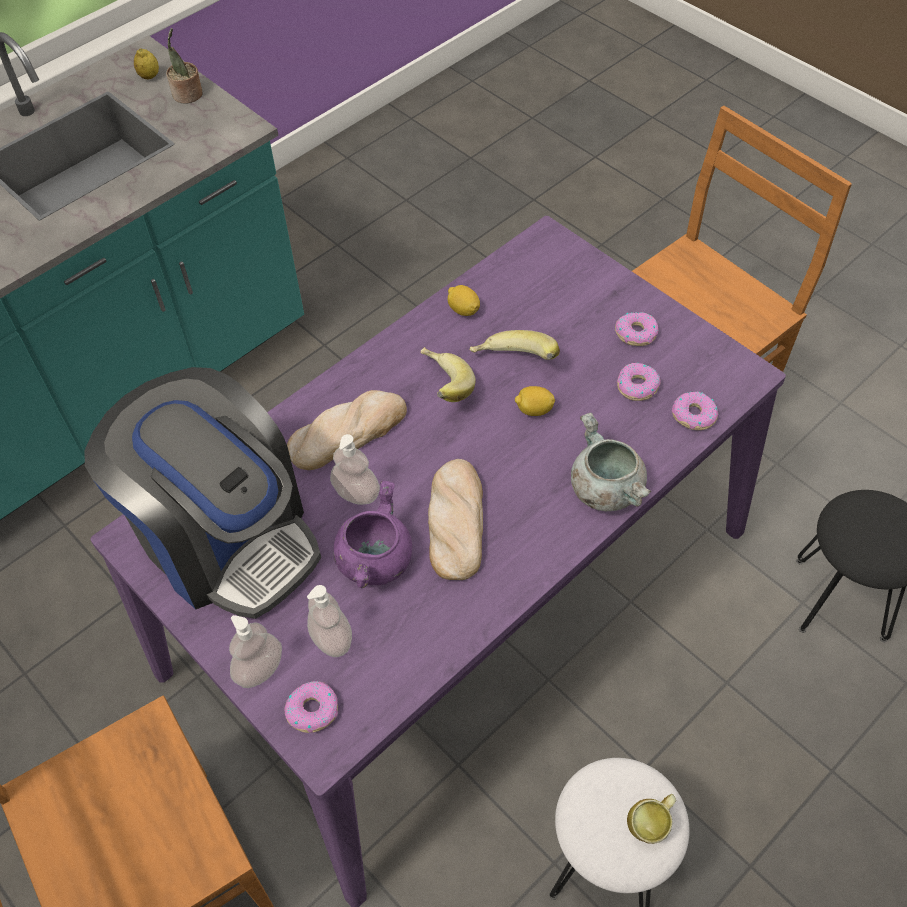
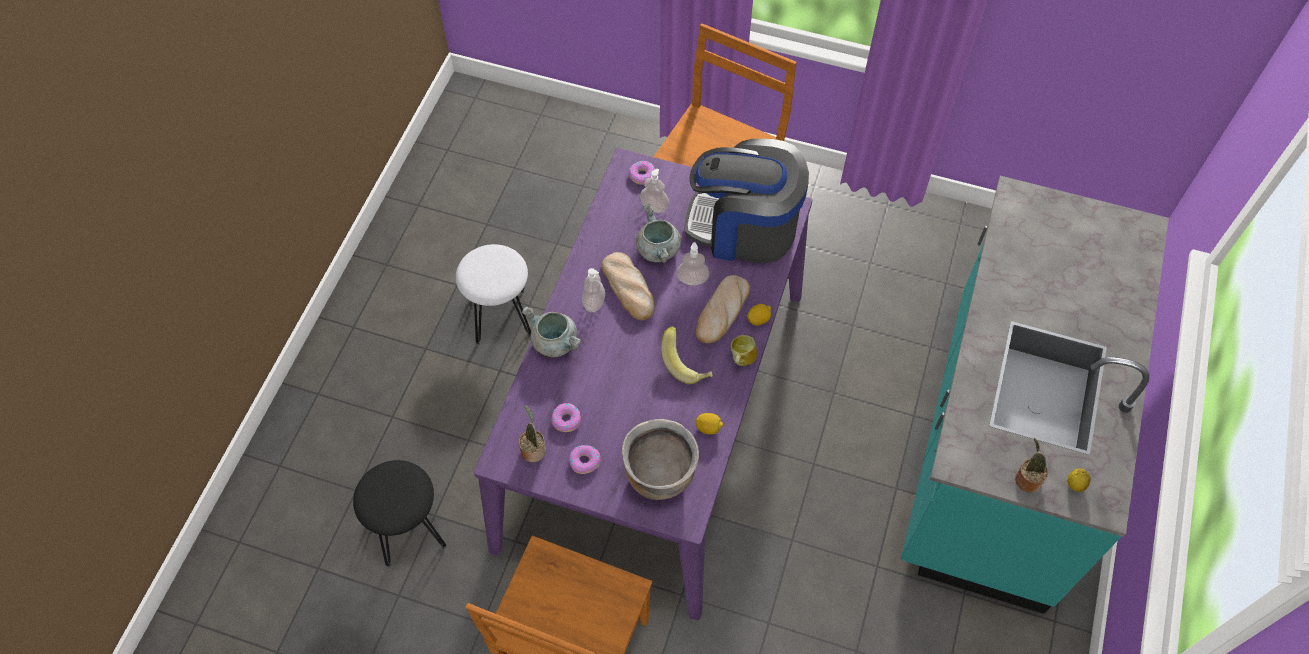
camera: 150 degrees right, 5 degrees up
(259, 669) = (679, 180): soap dispenser -> soap dispenser (594, 302)
(374, 560) = (658, 250): purple cooking pot -> grey cooking pot
(513, 364) = (652, 400): banana -> none
(534, 410) = (622, 374): lemon -> lemon (758, 319)
(553, 287) = (659, 475): none -> brown cooking pot
(650, 825) = (476, 272): mug -> mug (741, 359)
(693, 415) = (522, 414): donut -> none
(696, 370) = (533, 449): none -> potted plant

